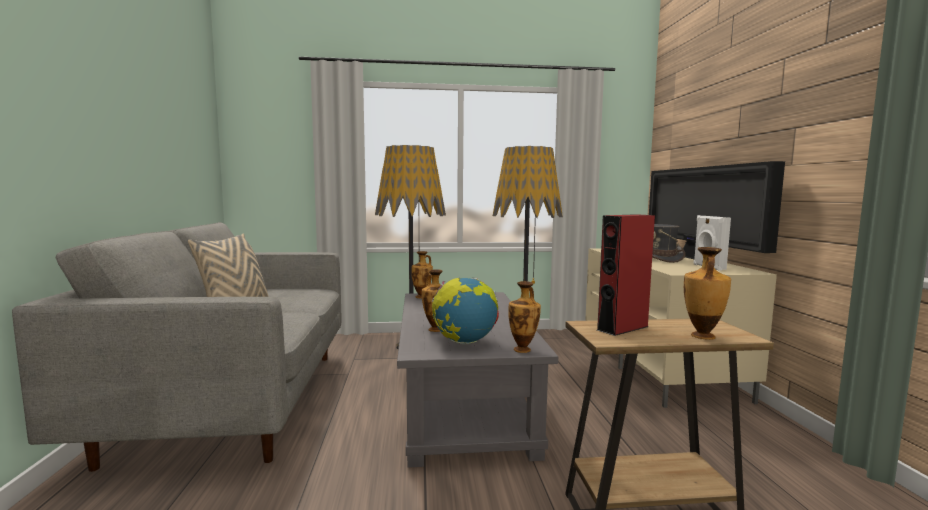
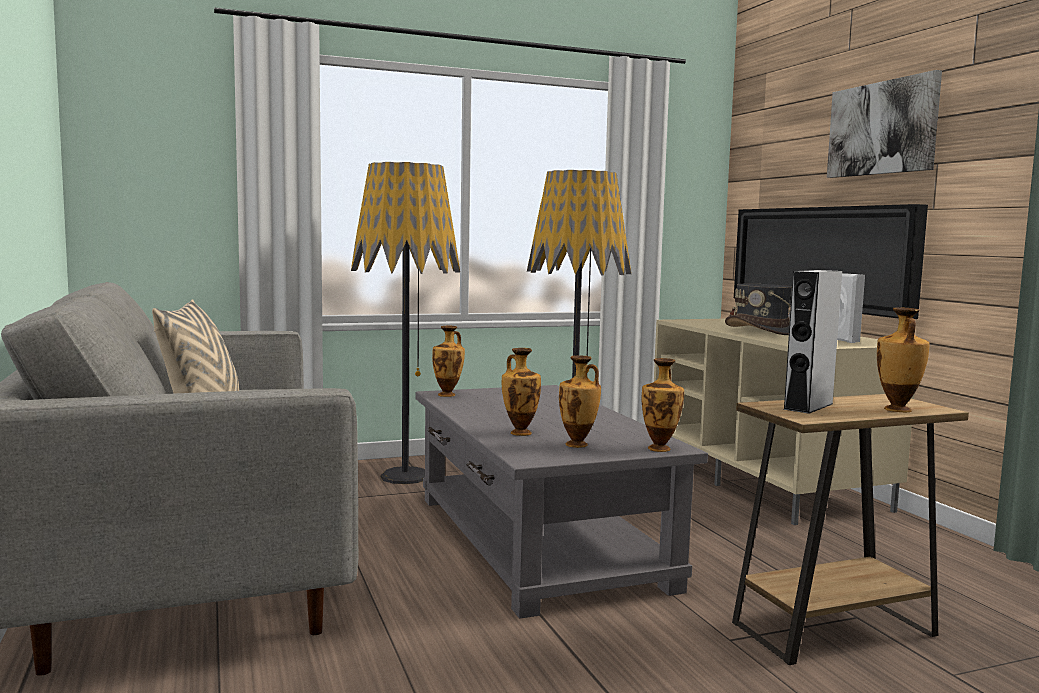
camera: 15 degrees left, 0 degrees up
(464, 342) = (578, 445): globe -> vase
(622, 328) = (808, 406): red speaker -> grey speaker
(753, 104) = (882, 128): none -> picture

